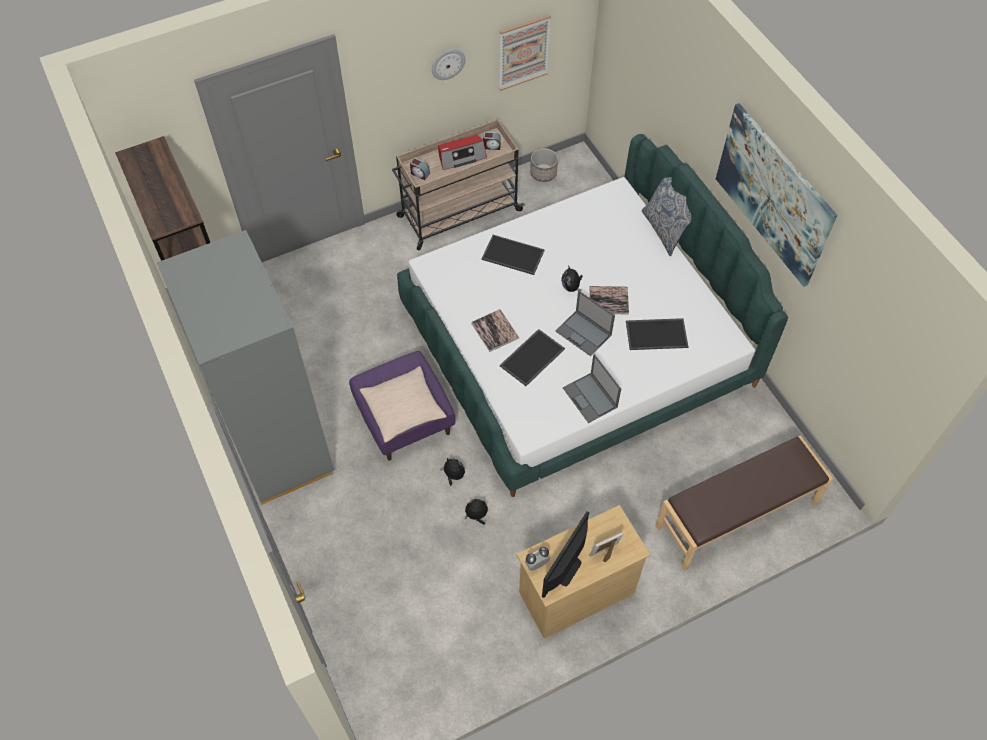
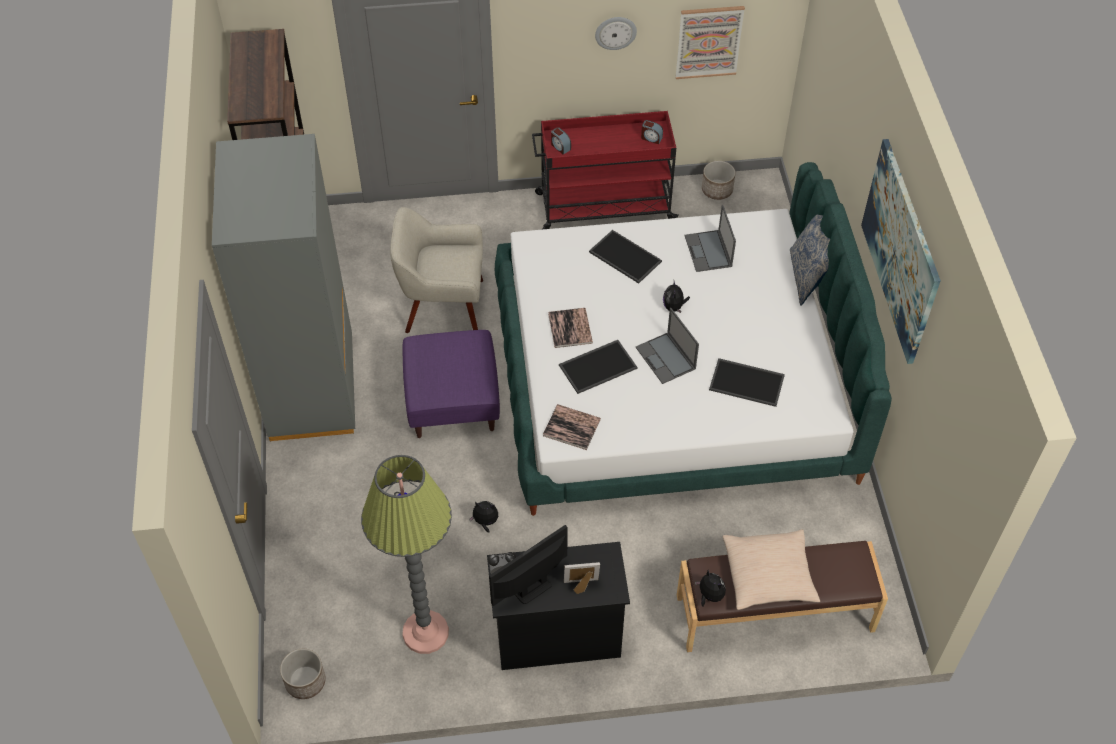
camera: 20 degrees right, 5 degrees down
(361, 338) = (443, 306): none -> beige armchair
(385, 708) = (306, 681): none -> planter
(403, 409) = (445, 383): beige pillow -> beige pillow (768, 575)
(453, 475) = (479, 474): plush toy -> plush toy (709, 596)
(458, 214) = (603, 208): beige cart -> red cart
(461, 157) = (613, 141): radio -> none
(468, 629) = (425, 632): none -> floor lamp
(575, 593) = (557, 635): beige dresser -> black dresser
(590, 398) = (642, 426): laptop -> laptop (708, 251)
(608, 300) = (709, 332): book -> book (571, 427)

